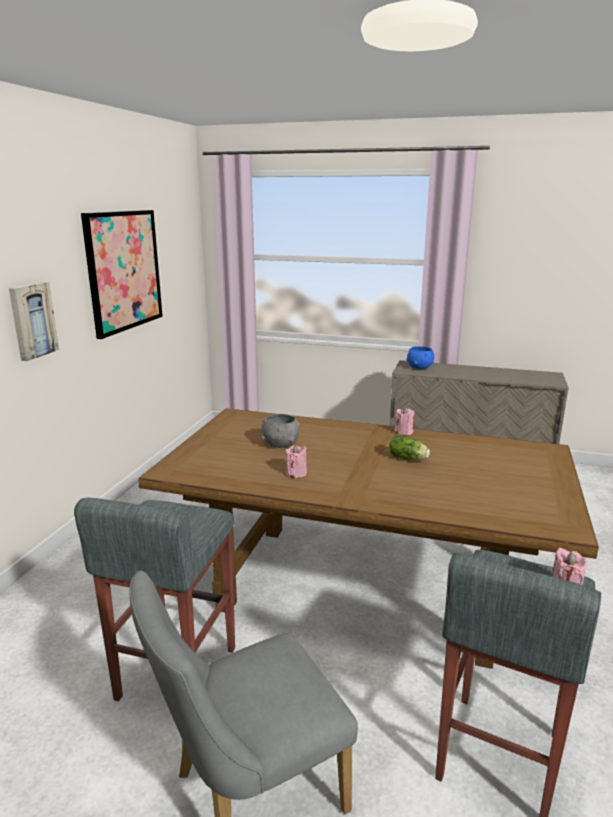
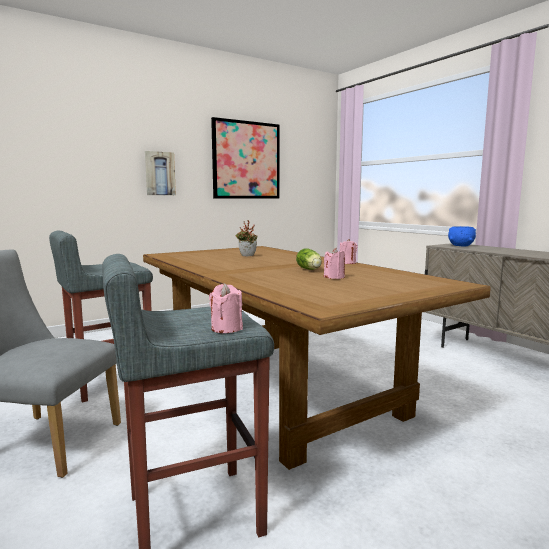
camera: 40 degrees right, 10 degrees down
(280, 444) = (246, 256): grey bowl -> potted plant
(296, 473) = (218, 263): pink candle -> pink candle (334, 277)

